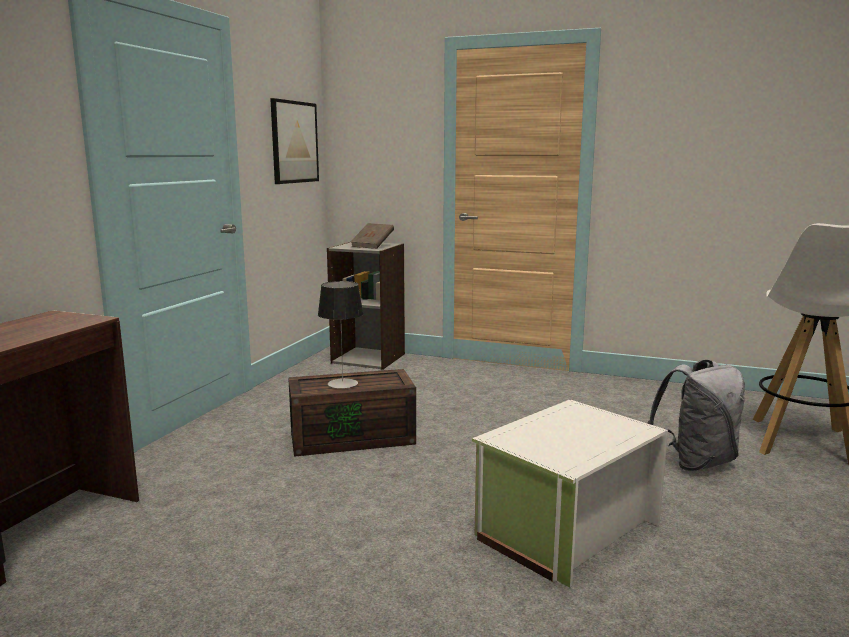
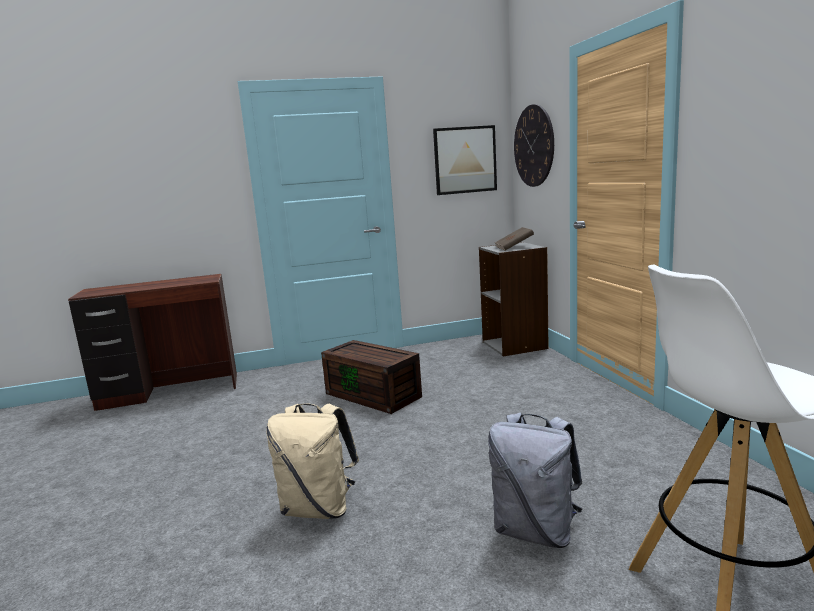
camera: 55 degrees right, 0 degrees up
(342, 383) = (362, 352): table lamp -> none
(374, 133) = (534, 146): none -> wall clock
(564, 529) = (319, 508): white storage box -> beige backpack

